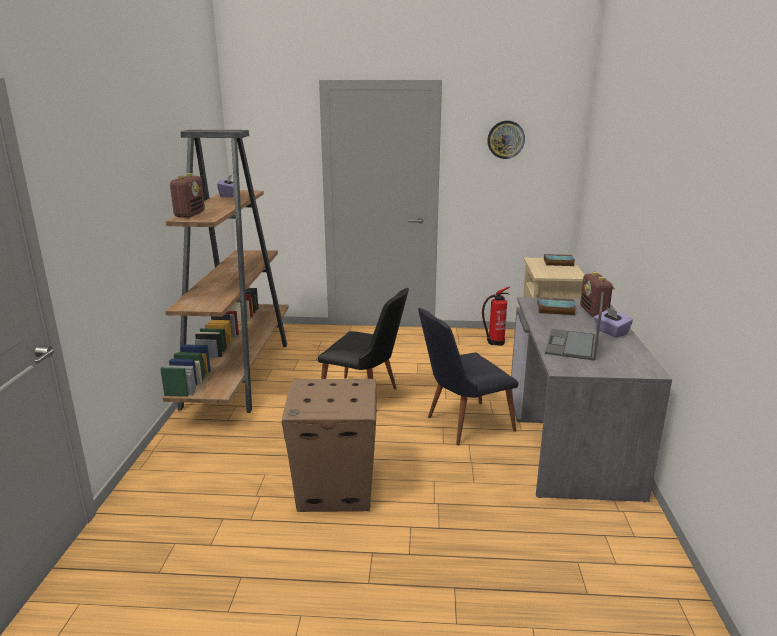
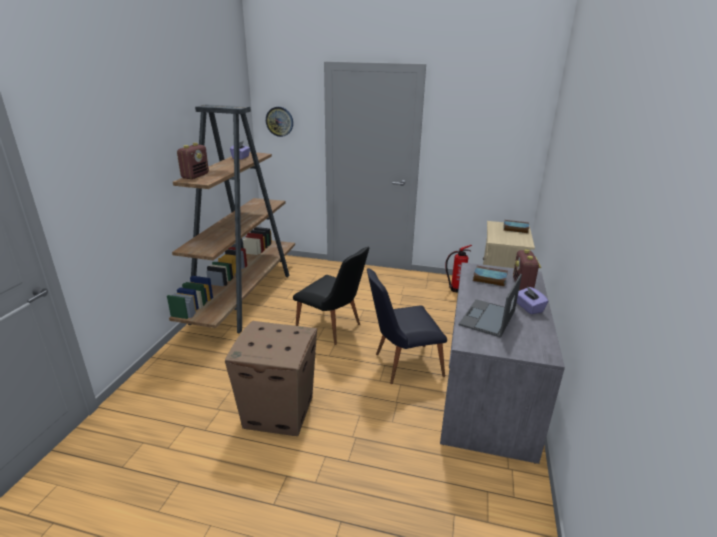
camera: 10 degrees right, 5 degrees up
(505, 139) = (479, 118): wall clock -> wall clock (279, 121)

